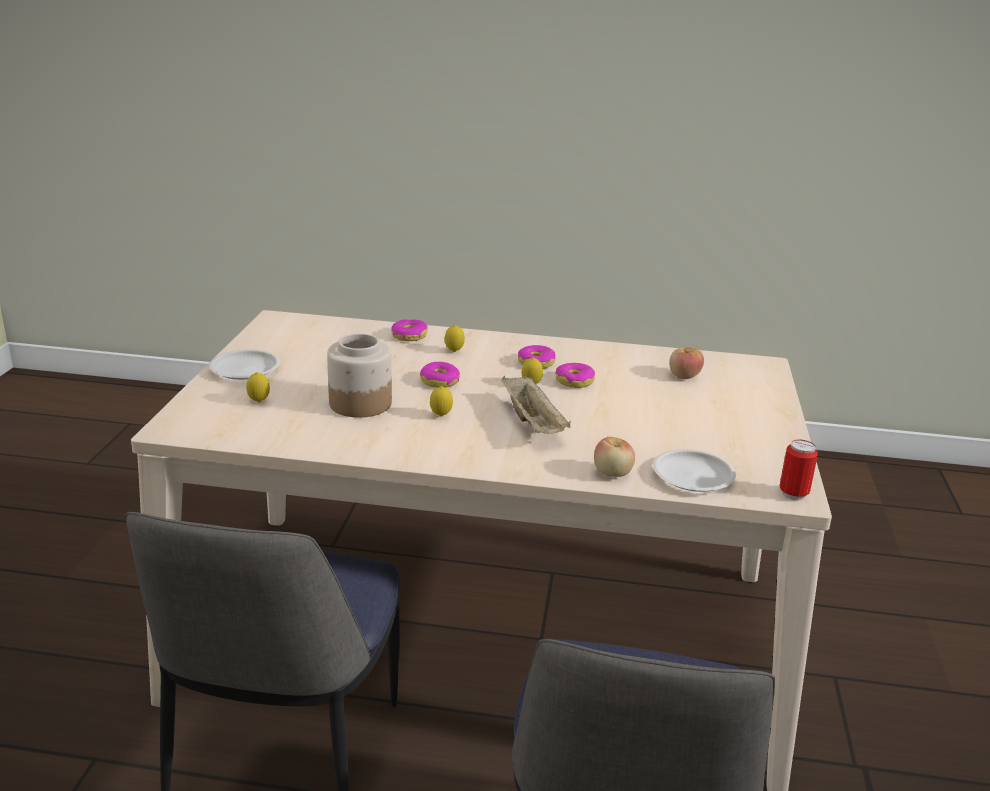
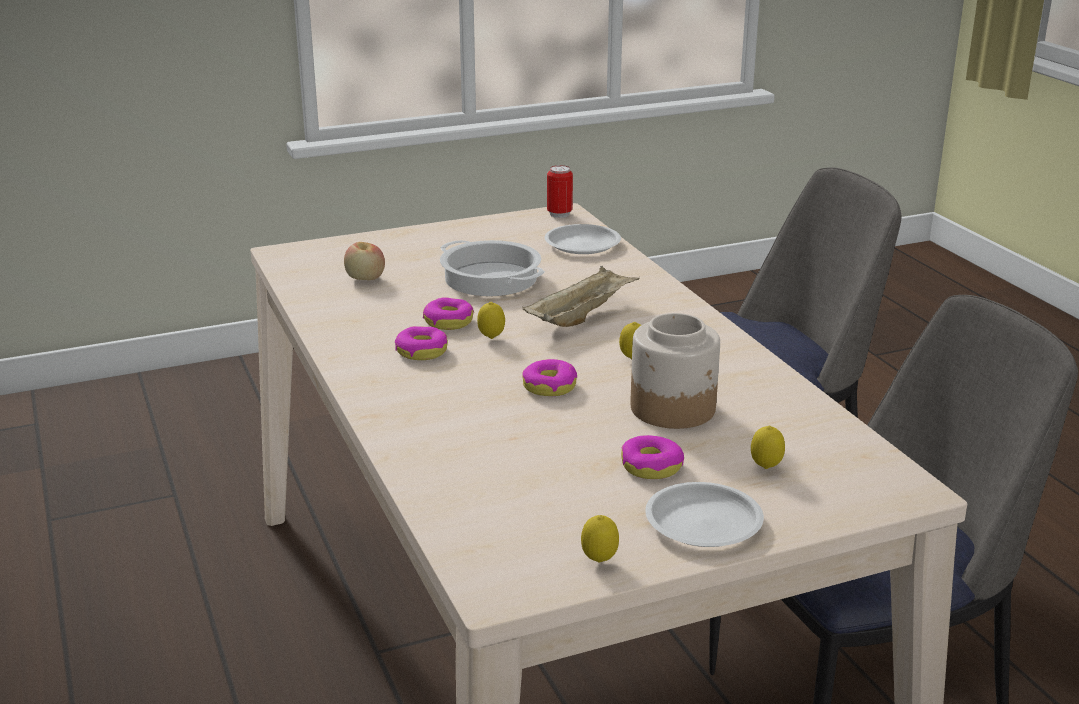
camera: 120 degrees left, 0 degrees up
(409, 336) = (431, 452): donut -> donut (651, 466)
(454, 352) = (449, 405): lemon -> lemon (599, 561)
(612, 473) = (625, 269): apple -> none
(643, 415) = (489, 278): none -> cooking pot

